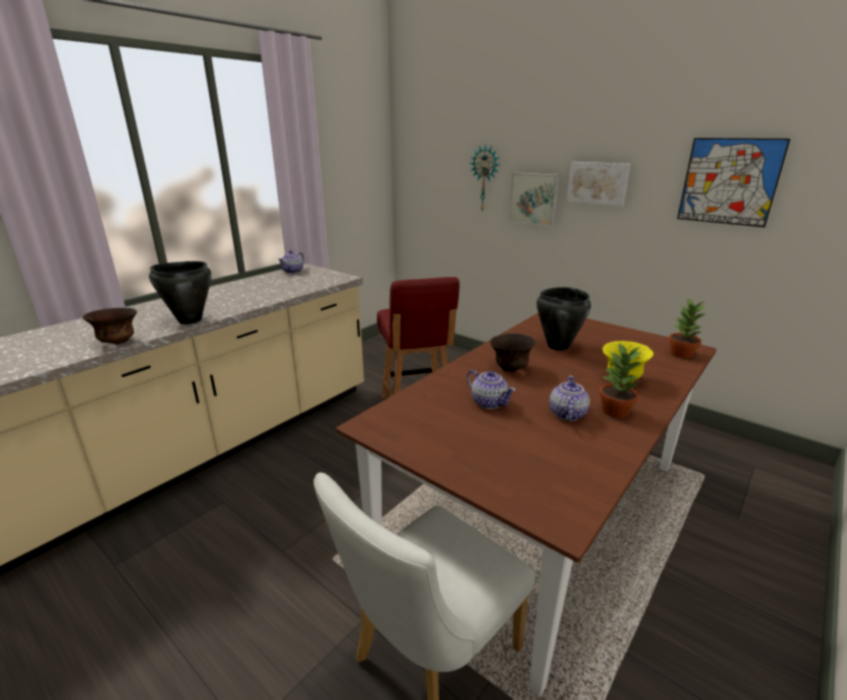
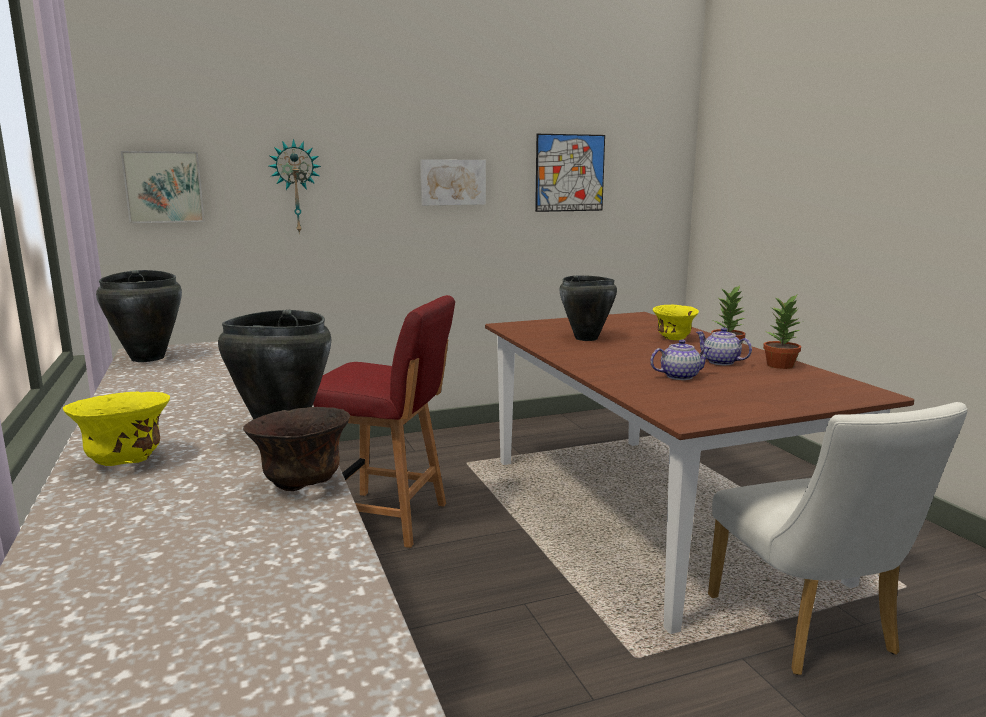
camera: 60 degrees left, 10 degrees down
(143, 310) = (124, 462): none -> yellow bowl
(293, 271) = (148, 358): teapot -> black cooking pot
(510, 368) = (615, 358): brown bowl -> none
(534, 198) = (376, 207): picture -> picture (164, 187)
(681, 354) = (646, 319): potted plant -> potted plant (780, 365)

